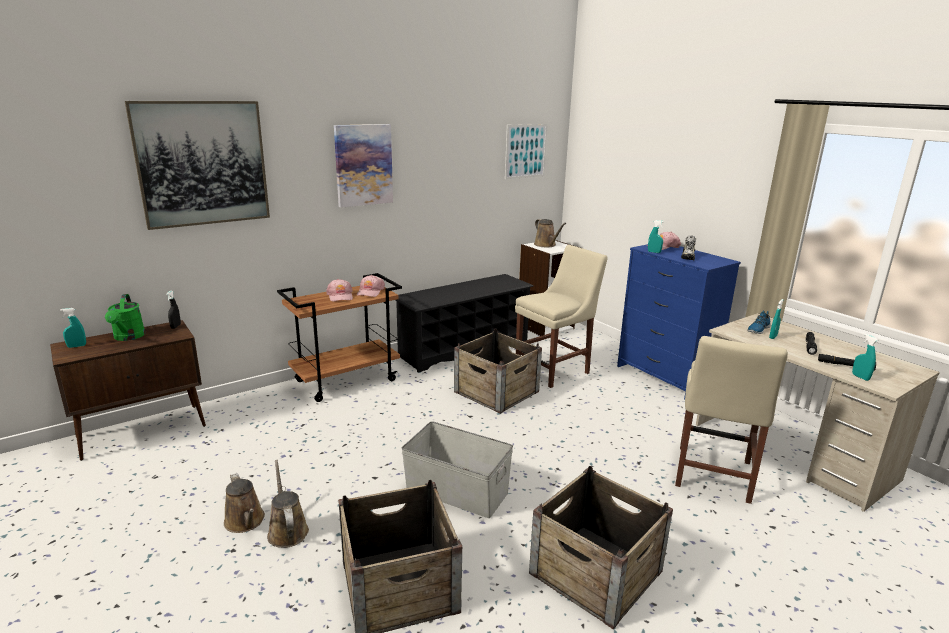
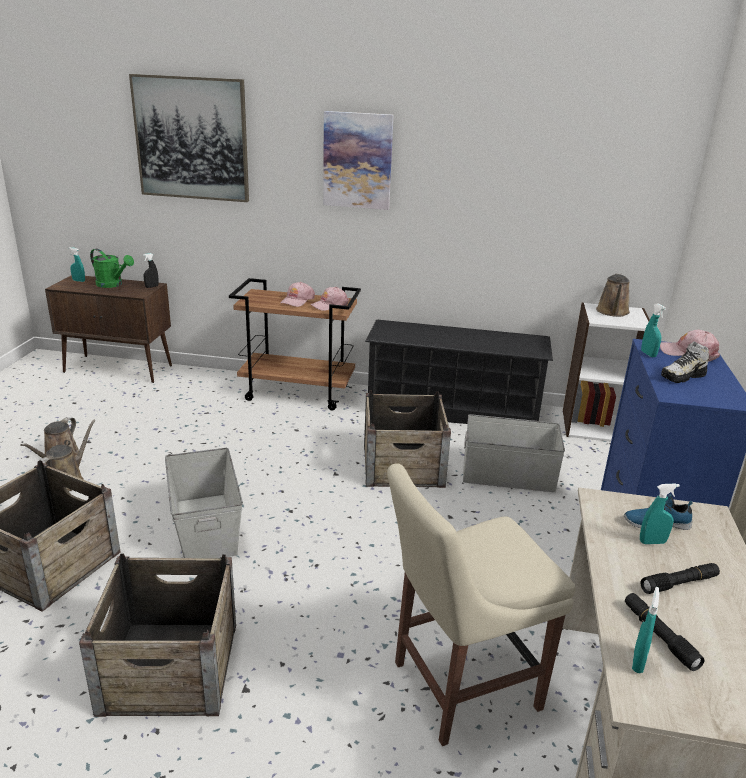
camera: 45 degrees right, 5 degrees up
(128, 337) = (113, 285): green watering can -> green watering can turned 90 degrees counterclockwise
(526, 151) = (610, 171): picture -> none
(555, 370) = (508, 476): beige chair -> grey storage box

